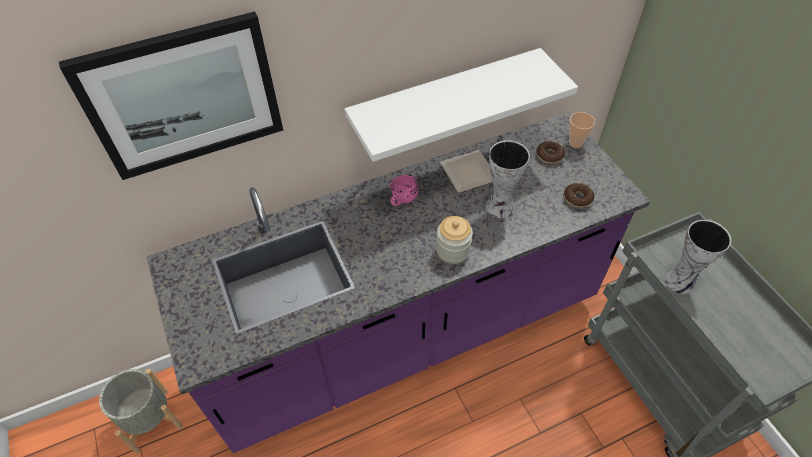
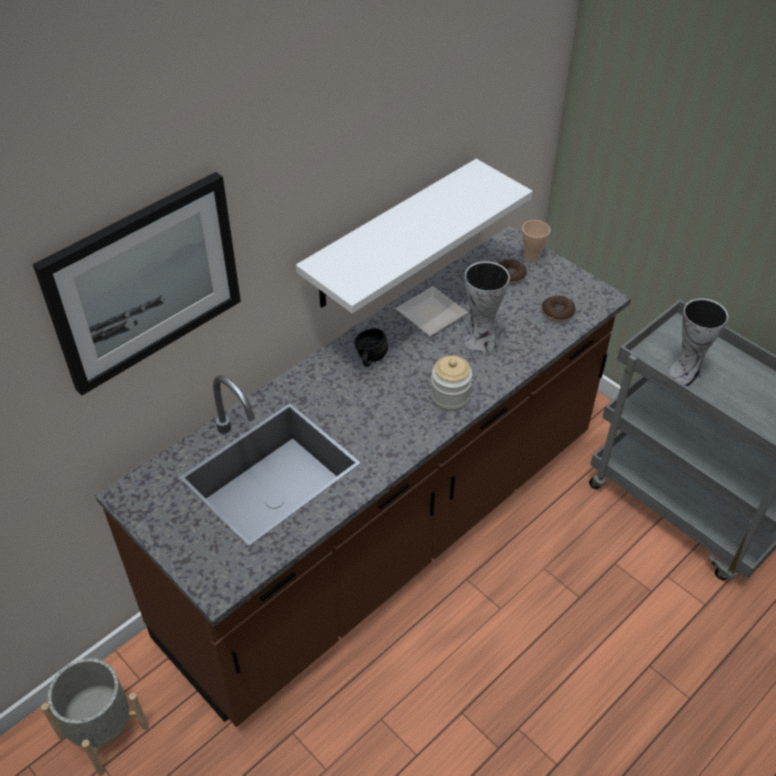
camera: 20 degrees left, 5 degrees down
(401, 199) = (369, 359): pink mug -> black mug
(407, 334) = (386, 536): purple counter -> brown counter

